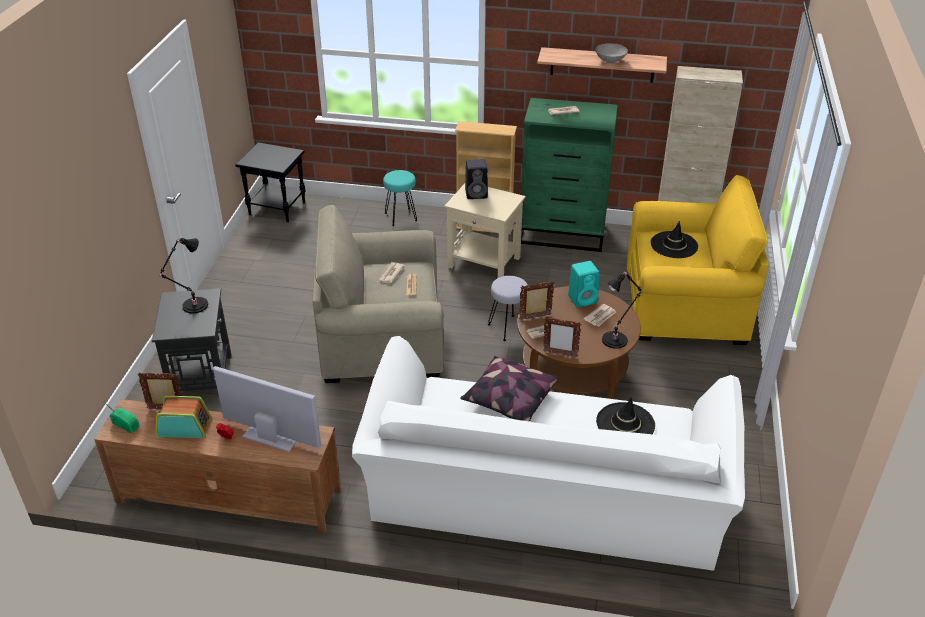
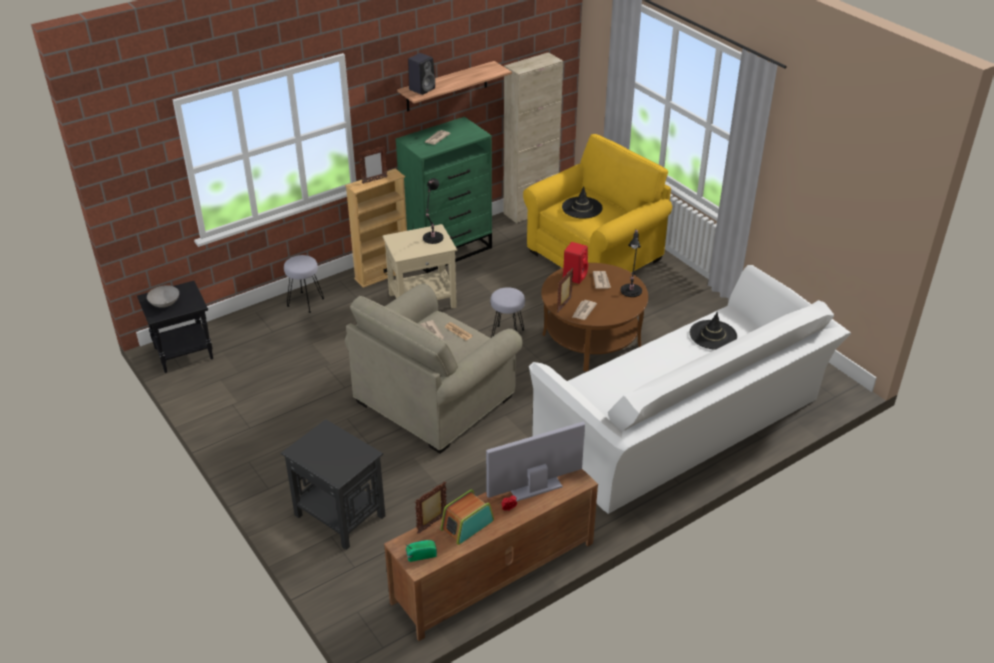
camera: 45 degrees left, 0 degrees up
(193, 306) = (327, 445): black table lamp -> black table lamp (432, 239)
(401, 216) = (305, 302): turquoise stool -> grey stool
(477, 194) = (406, 240): black speaker -> black speaker (422, 89)
(509, 399) = (630, 364): pillow -> none
(560, 354) = (614, 319): picture frame -> picture frame (374, 180)
(583, 299) = (575, 276): turquoise speaker -> red speaker
(610, 61) = (464, 79): grey bowl -> grey bowl (165, 304)

